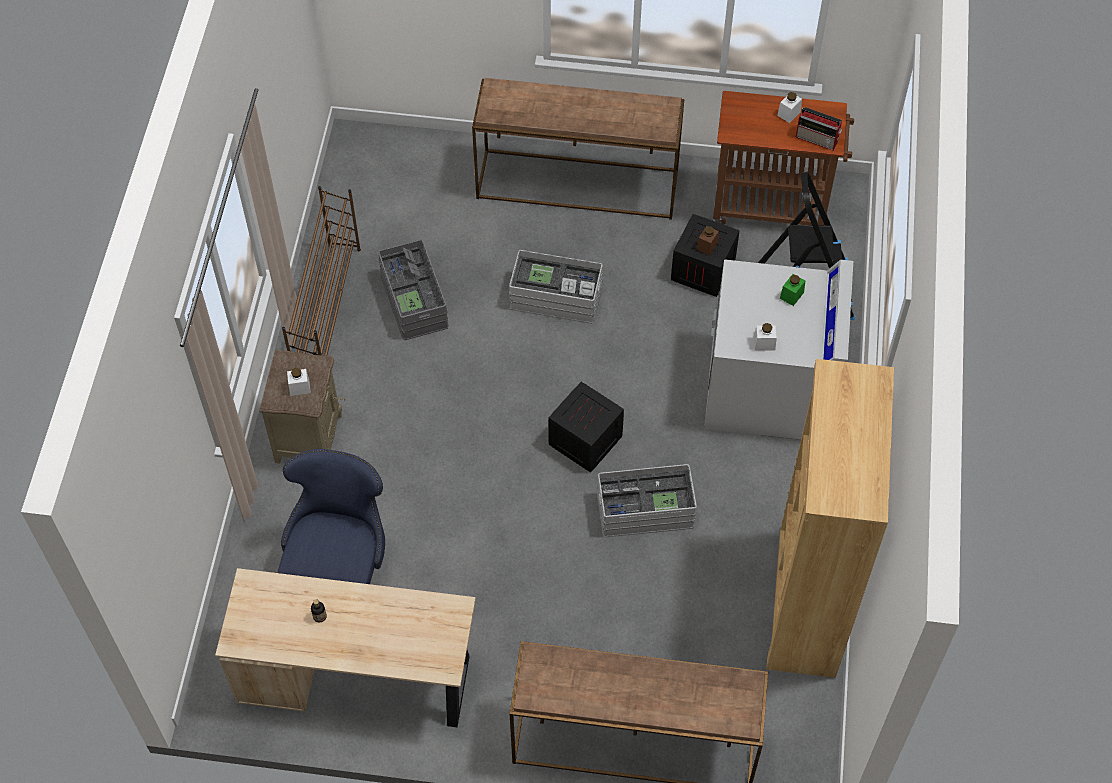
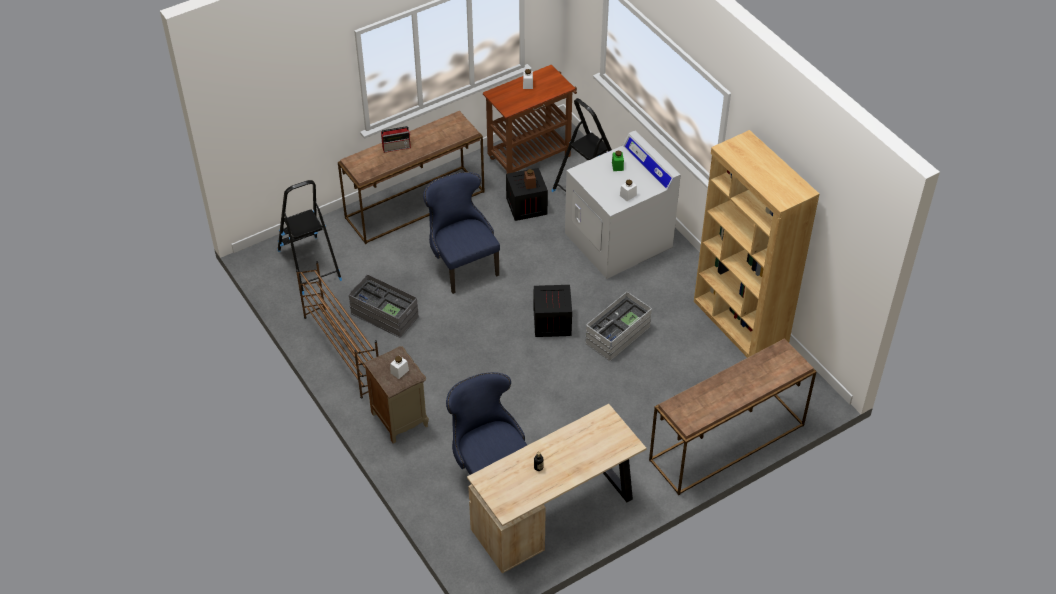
camera: 40 degrees left, 10 degrees down
(395, 183) = (309, 264): none -> black step ladder
(556, 296) = (462, 265): grey storage box -> blue chair
(817, 139) = (555, 88): radio -> radio (397, 147)

